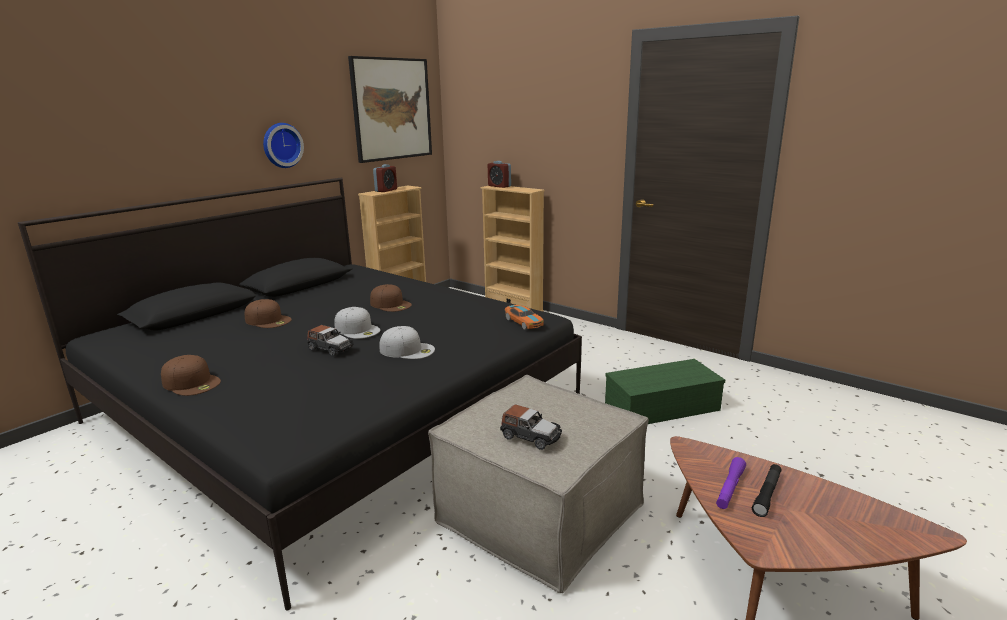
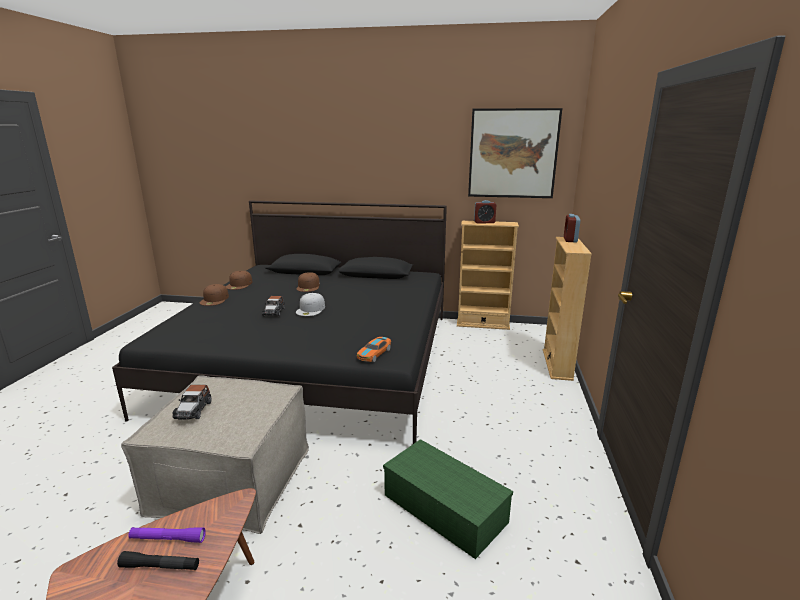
camera: 60 degrees right, 0 degrees up
(281, 145) = (401, 175): wall clock -> none
(391, 304) = (366, 305): brown cap -> brown cap (239, 284)
(407, 350) = (288, 331): white cap -> none

